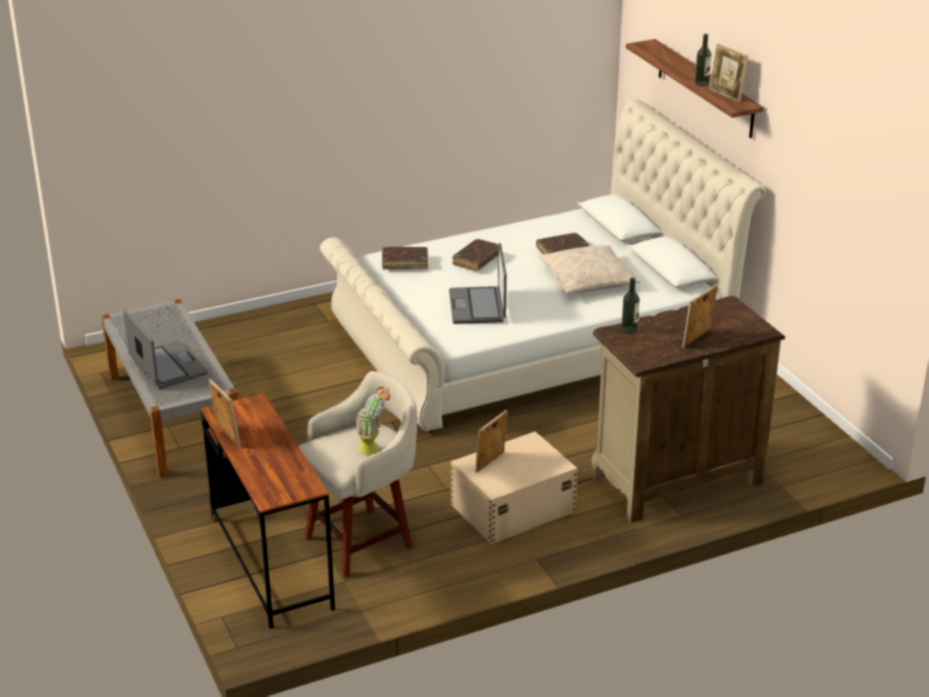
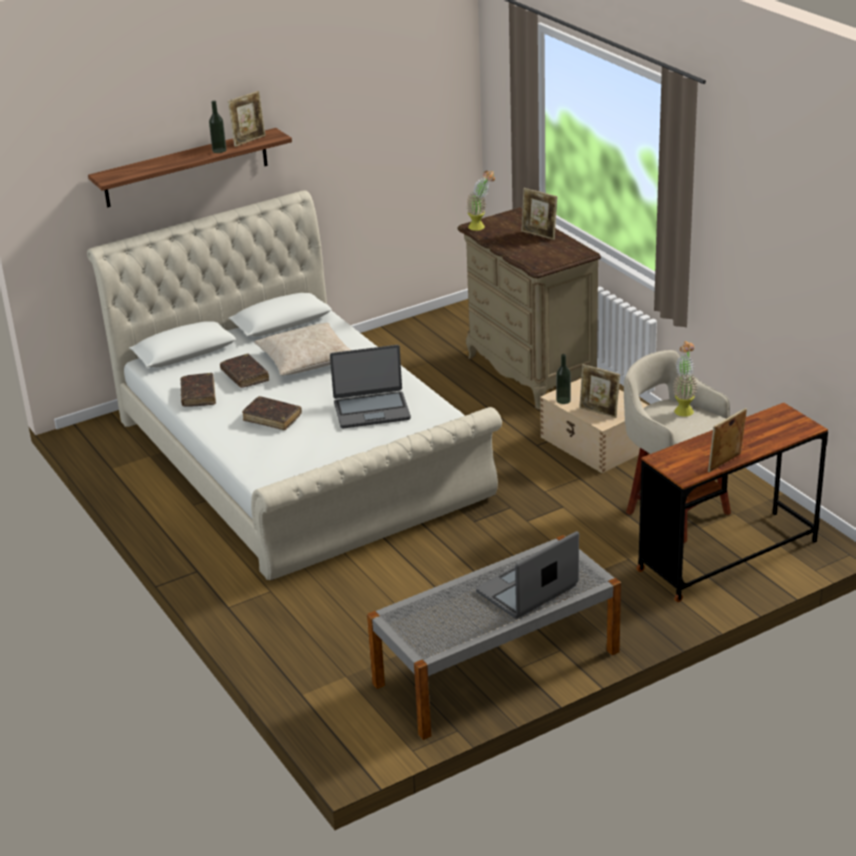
camera: 95 degrees left, 0 degrees up
(405, 262) = (282, 459): brown book -> brown book (198, 395)
(629, 330) = (534, 260): bottle -> bottle (563, 400)
(725, 307) = (481, 227): none -> potted plant

